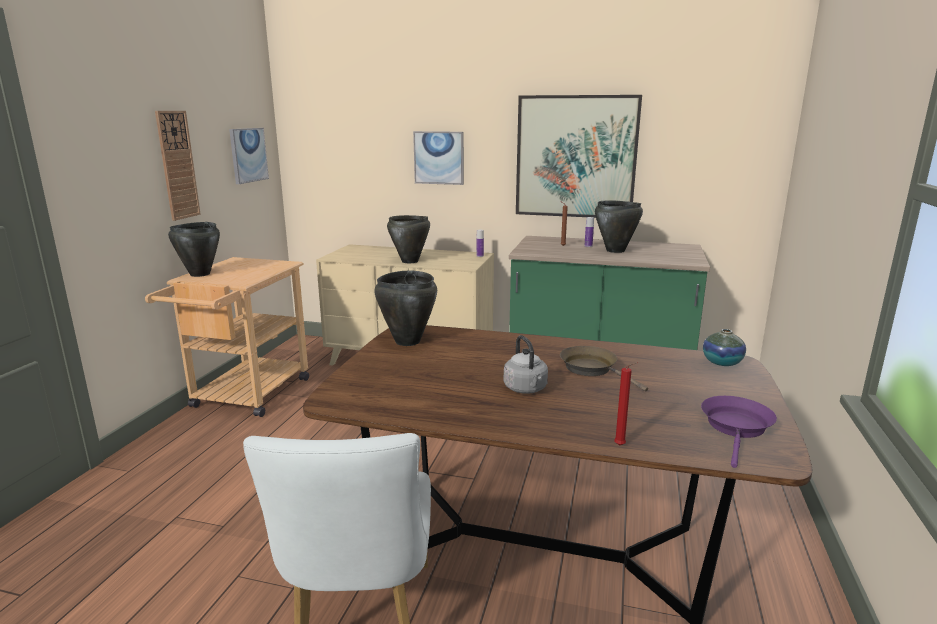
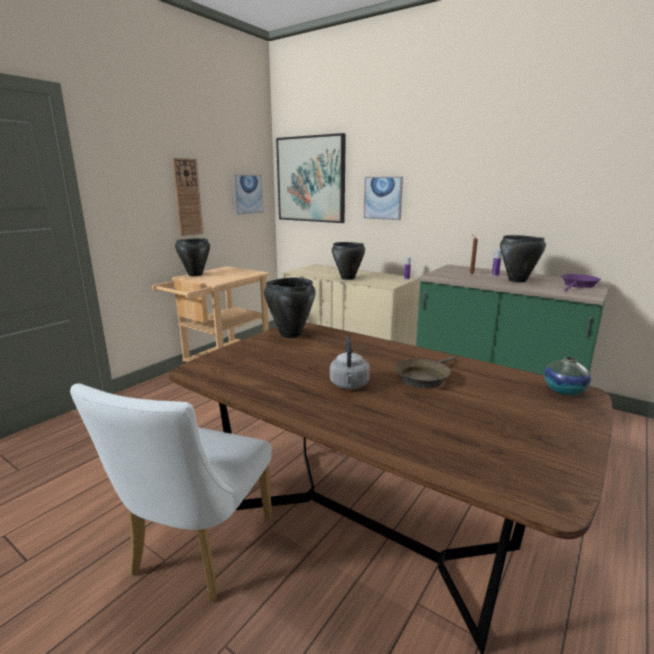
camera: 20 degrees right, 0 degrees up
(576, 157) = (495, 197): picture -> picture (311, 179)
(592, 369) = (424, 377): brown frying pan -> brown frying pan turned 120 degrees counterclockwise
(621, 446) = (390, 451): red candle -> none
(736, 428) = (528, 458): purple frying pan -> purple frying pan (578, 285)

